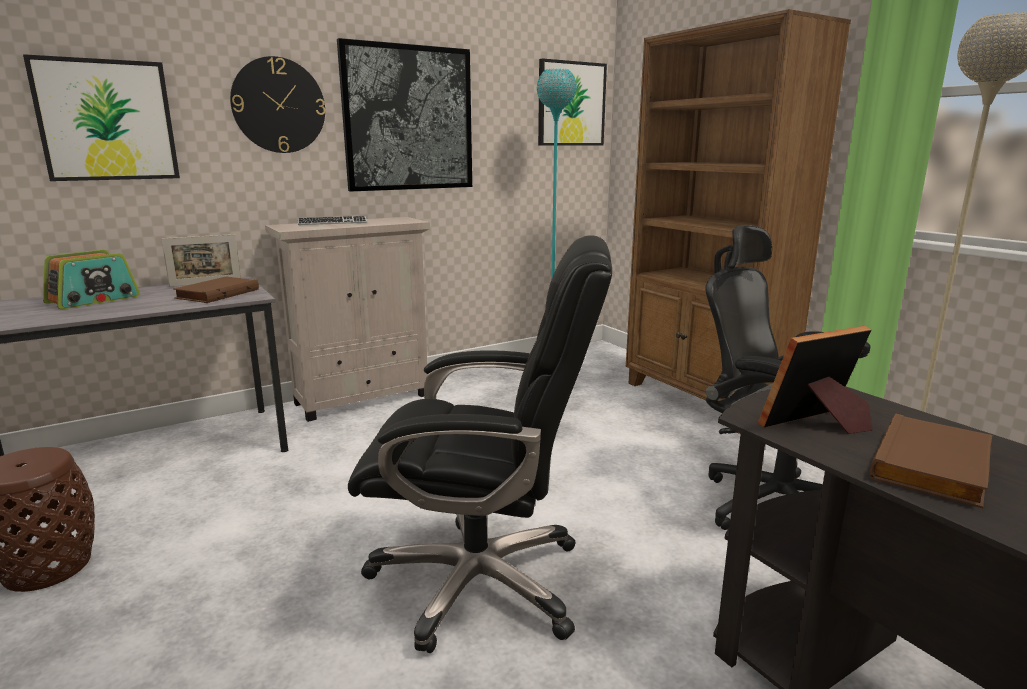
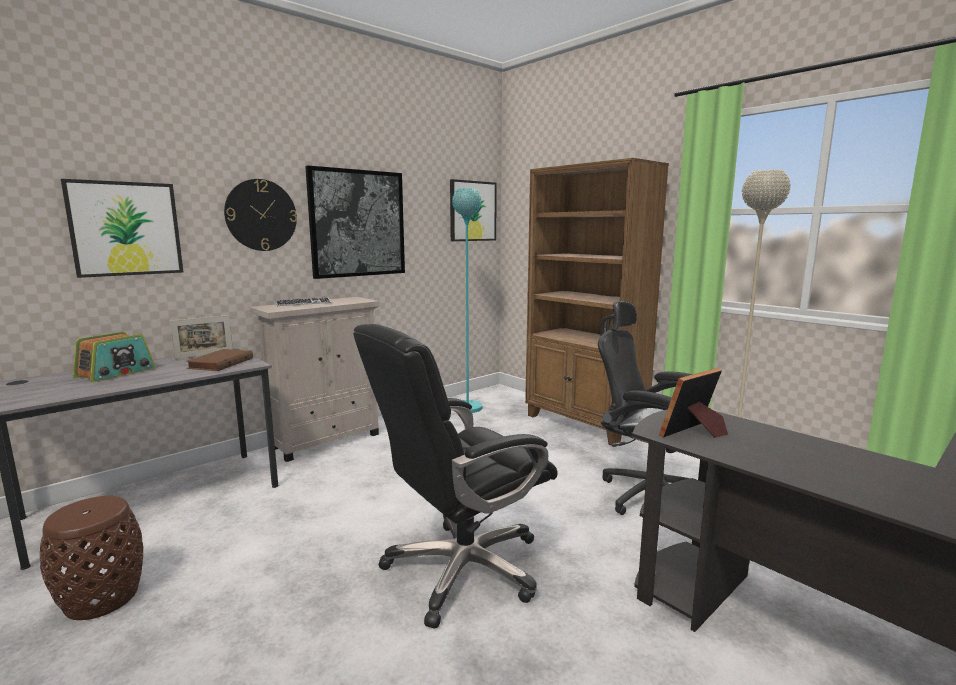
camera: 10 degrees left, 5 degrees down
(481, 582) = (462, 569): black office chair -> black office chair turned 150 degrees clockwise
(934, 467) = (770, 454): brown book -> none

